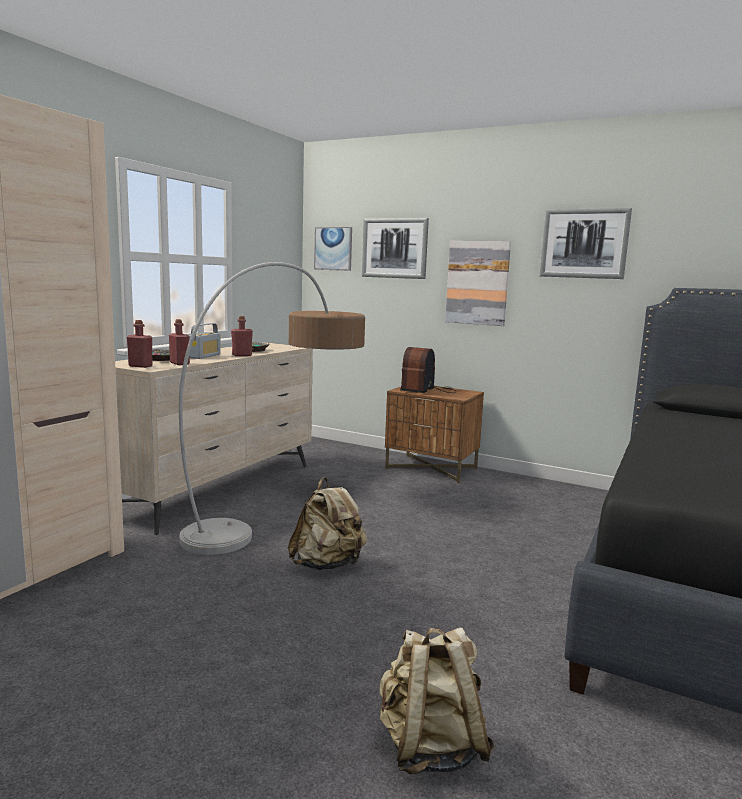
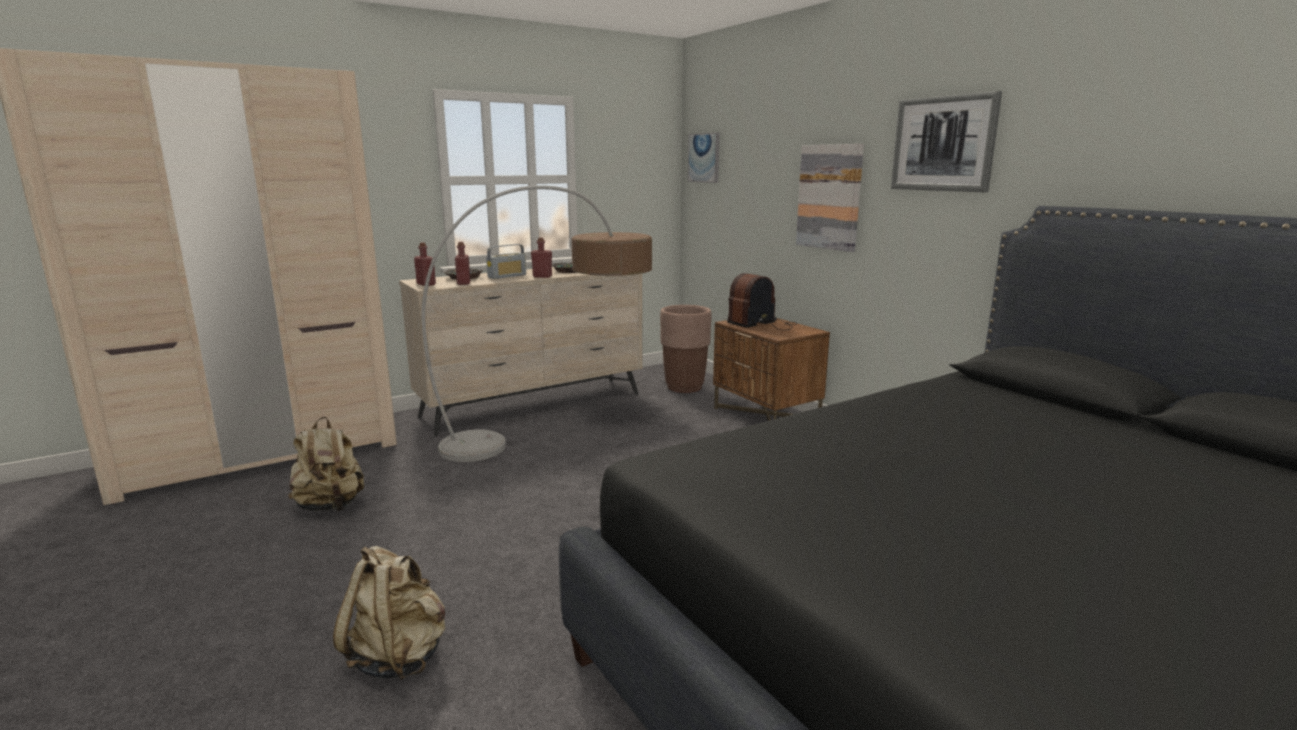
camera: 30 degrees right, 5 degrees up
(327, 565) = (528, 490): beige backpack -> beige backpack (331, 506)
(338, 455) = (684, 387): none -> brown planter
(394, 248) = (754, 156): picture -> none

